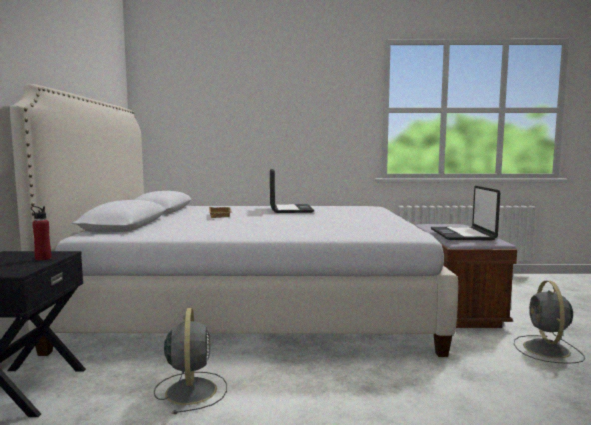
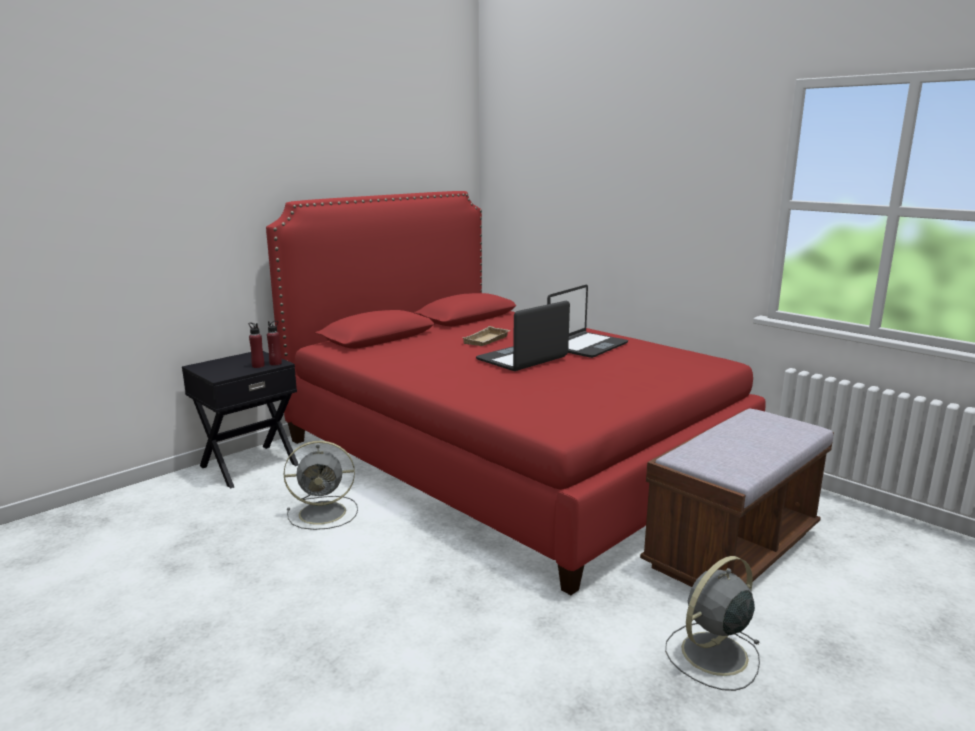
camera: 45 degrees right, 10 degrees up
(59, 254) = (275, 363): none -> red bottle
(191, 390) = (325, 512): grey fan -> grey fan turned 45 degrees clockwise
(254, 307) = (506, 457): white bed -> red bed
(462, 235) = (725, 447): laptop -> laptop (523, 359)

